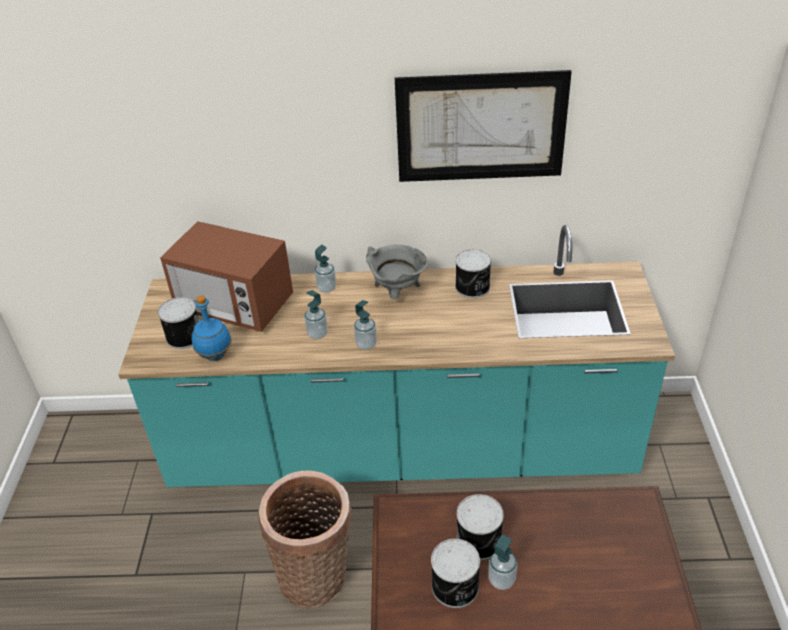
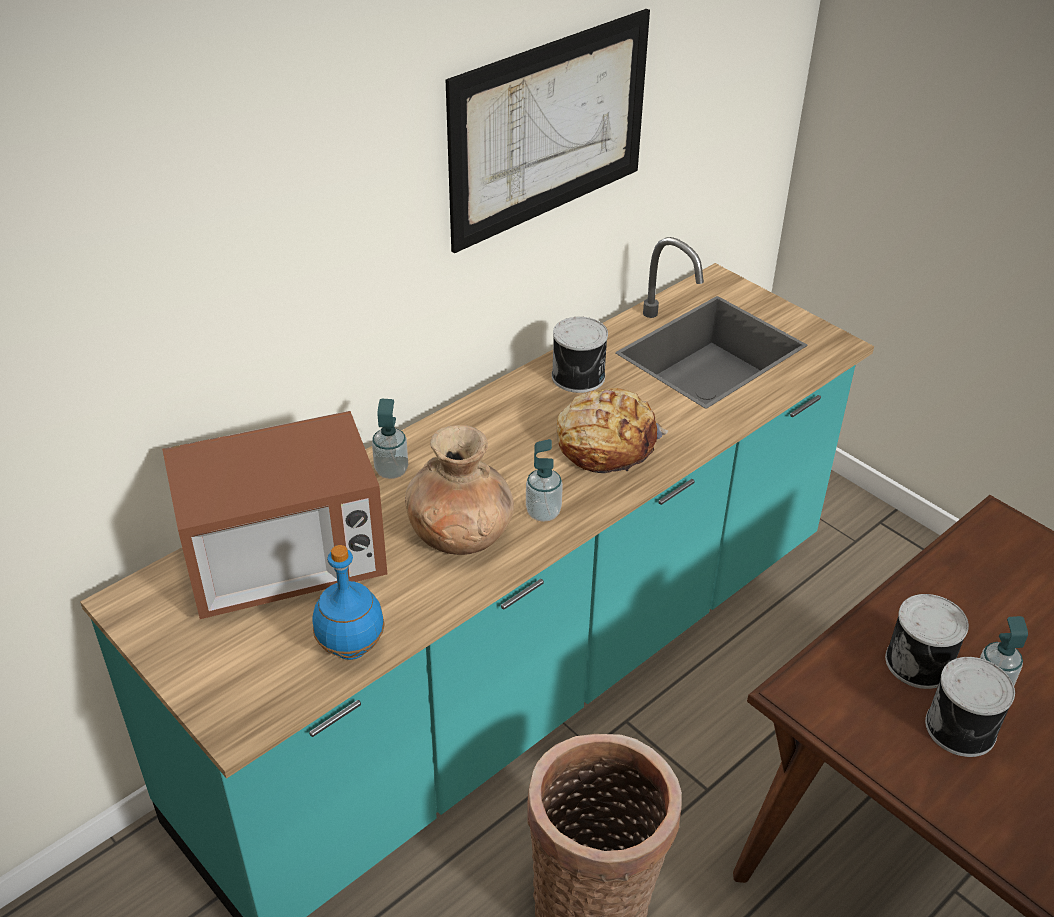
camera: 45 degrees left, 0 degrees up
(183, 336) = (260, 652): can -> none
(317, 334) = (461, 535): soap dispenser -> brown vase
(397, 292) = (495, 428): grey cooking pot -> none
(440, 327) = (605, 443): none -> bread

